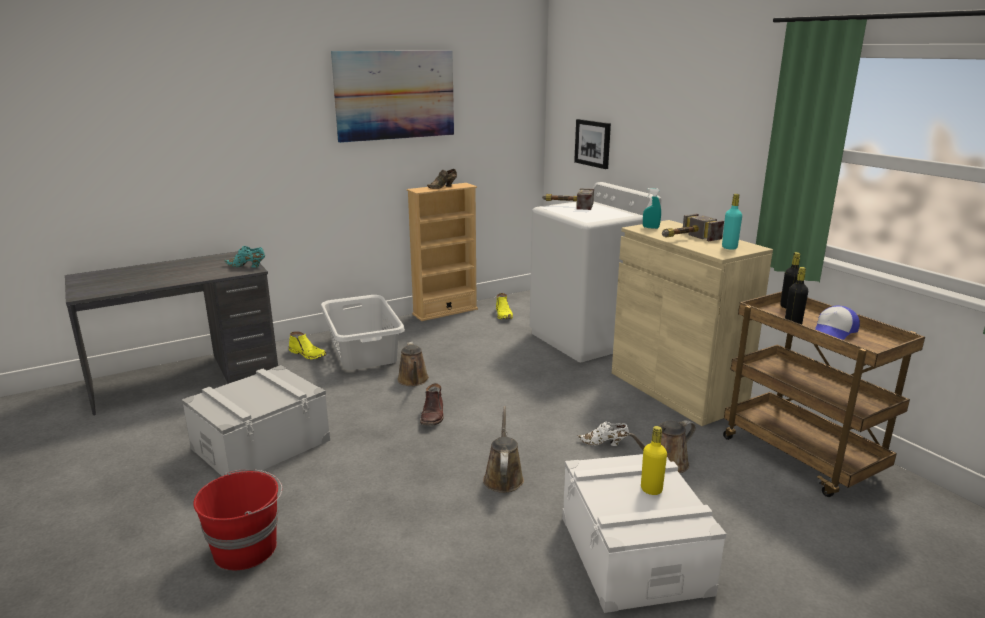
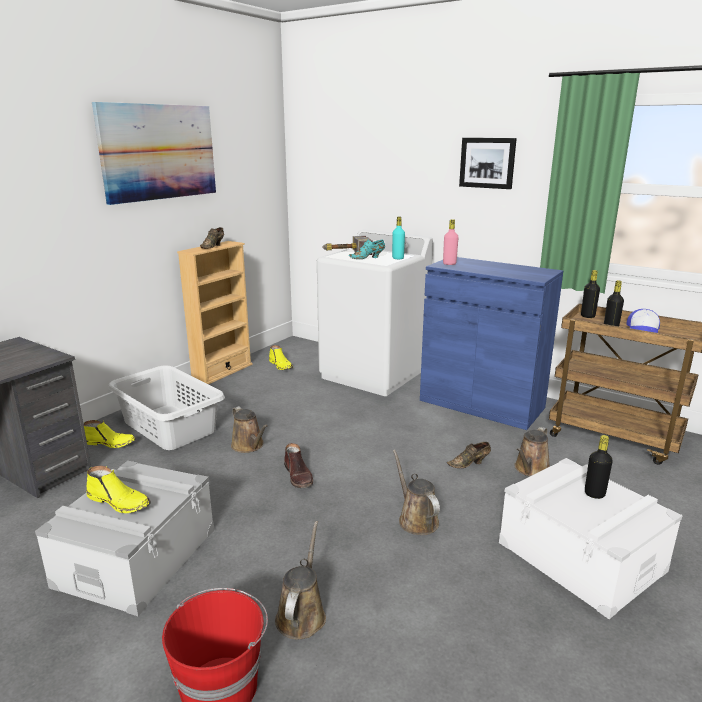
camera: 25 degrees left, 0 degrees up
(247, 266) = (41, 355): turquoise shoe -> turquoise shoe (368, 258)
(249, 393) = (120, 502): none -> yellow boot
(342, 520) = (302, 614): none -> brown watering can
(593, 143) = (347, 194): picture -> picture (487, 163)
(604, 443) = (470, 464): white shoe -> brown shoe
(650, 228) = (449, 264): turquoise spray bottle -> pink bottle
(651, 489) = (594, 494): yellow bottle -> black bottle
(676, 390) = (481, 404): beige cabinet -> blue cabinet
(685, 238) = (490, 269): hammer -> none
(729, 247) = (533, 273): turquoise bottle -> turquoise bottle (398, 258)

